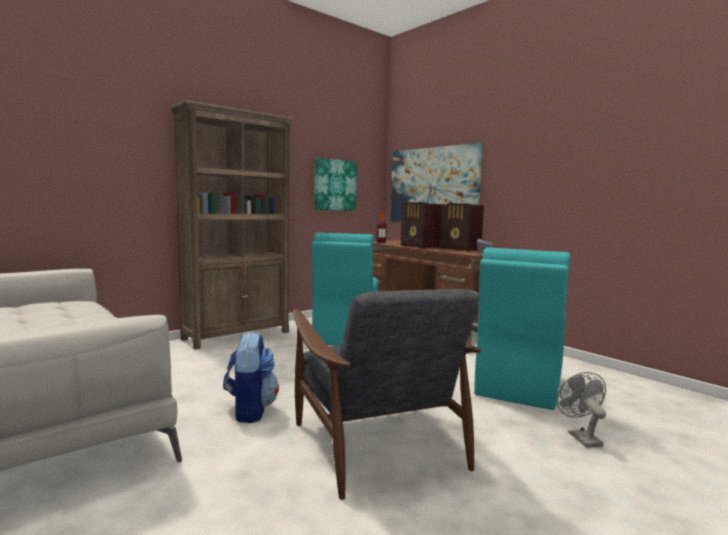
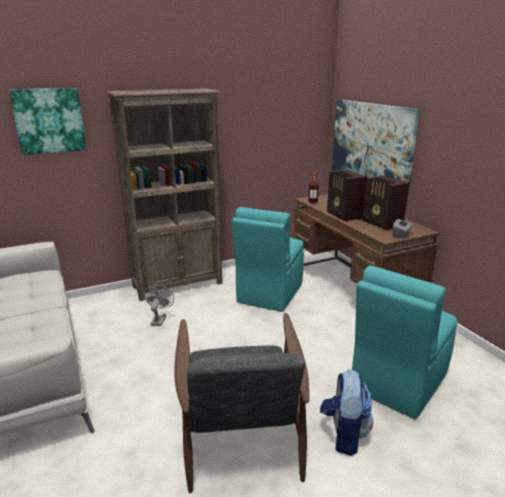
camera: 15 degrees right, 15 degrees up
(250, 410) = (158, 383): backpack -> backpack (344, 434)
(334, 185) = (272, 140): picture -> picture (49, 121)
(581, 437) = (422, 458): grey fan -> grey fan (159, 319)

